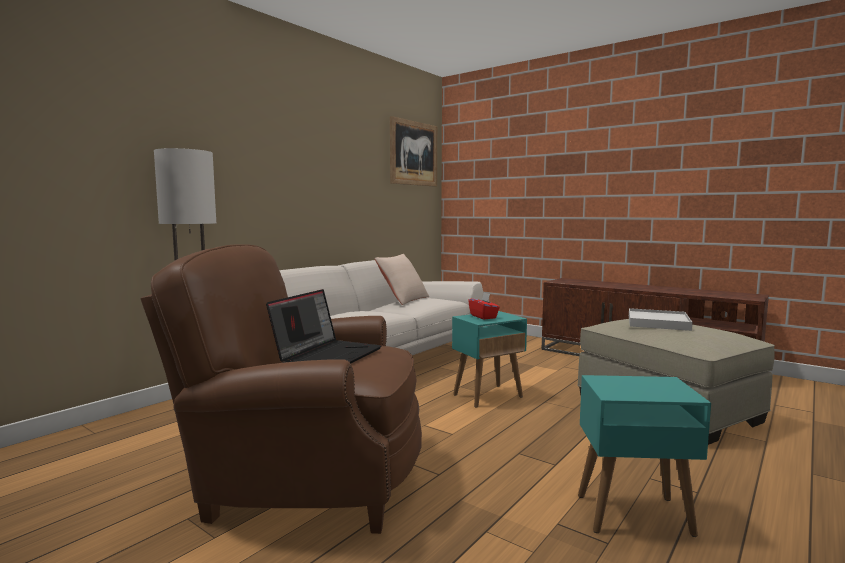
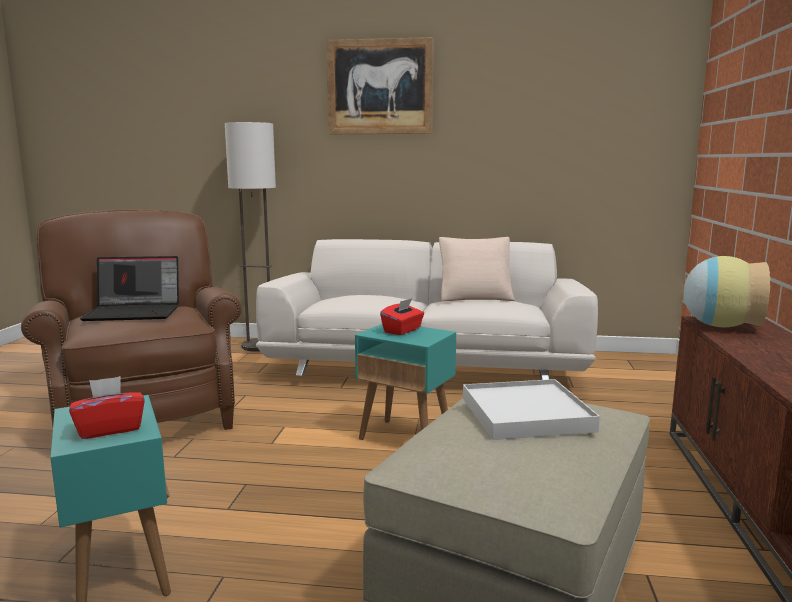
camera: 60 degrees right, 5 degrees up
(413, 153) = (623, 86): picture -> picture (380, 87)
(567, 282) = (720, 325): none -> vase
(658, 386) = (110, 429): none -> red tissue box

